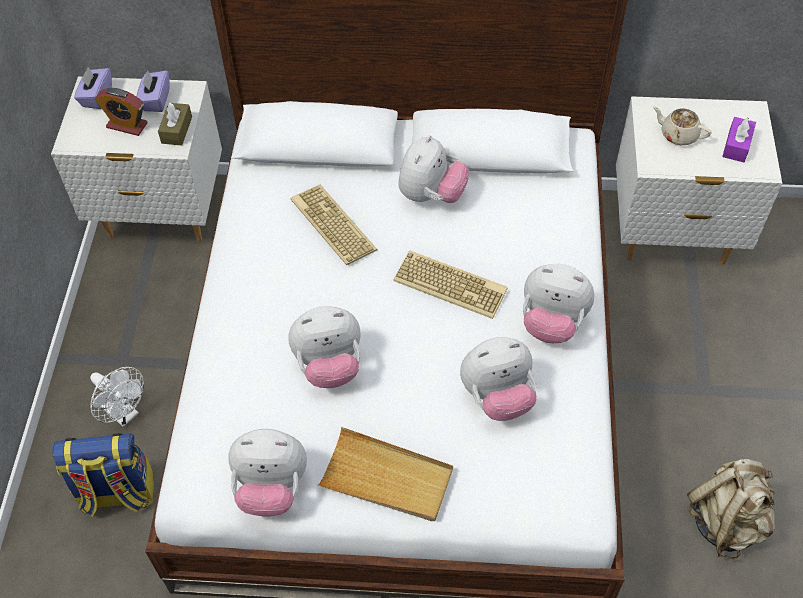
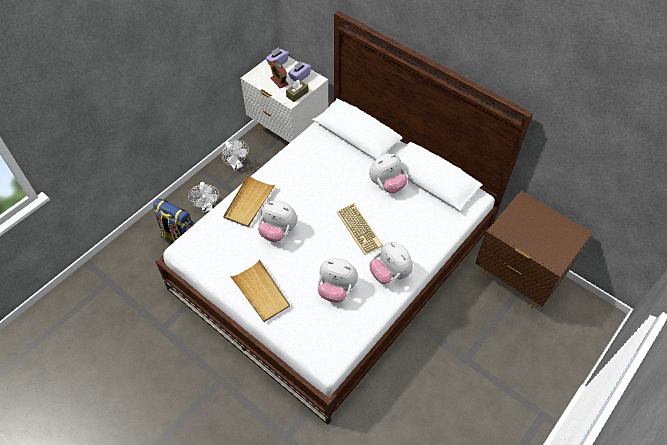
camera: 35 degrees right, 0 degrees up
(117, 316) = (236, 165): none -> white fan
(240, 349) = (249, 202): none -> beige tray
(271, 488) = (214, 266): plush toy -> none
(331, 225) = (331, 173): keyboard -> none
(673, 235) = (517, 278): white nightstand -> brown nightstand
(678, 135) = (526, 222): beige teapot -> none
(726, 521) = (421, 424): beige backpack -> none
(737, 145) = (553, 245): purple tissue box -> none

